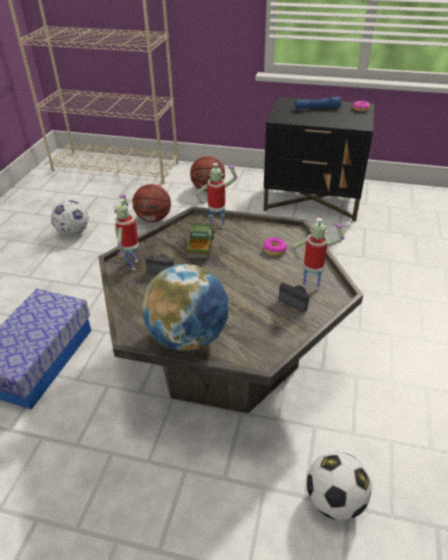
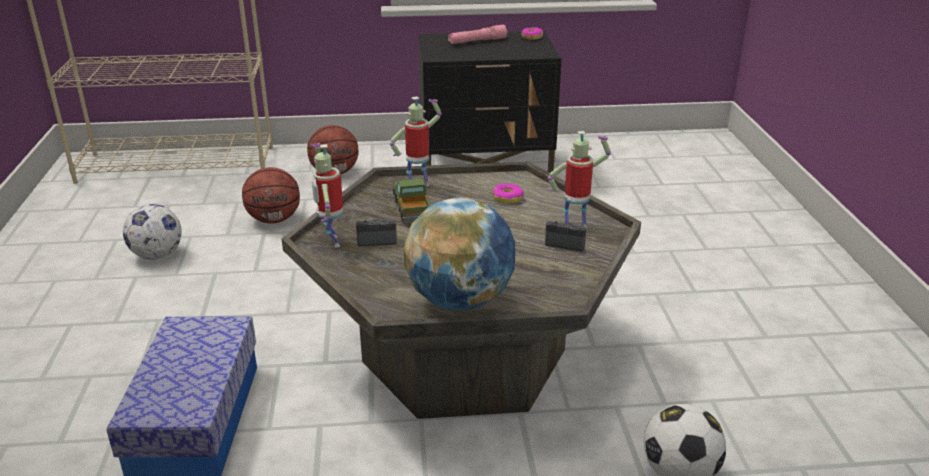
camera: 20 degrees left, 10 degrees down
(316, 108) = (477, 41): blue flashlight -> pink flashlight

